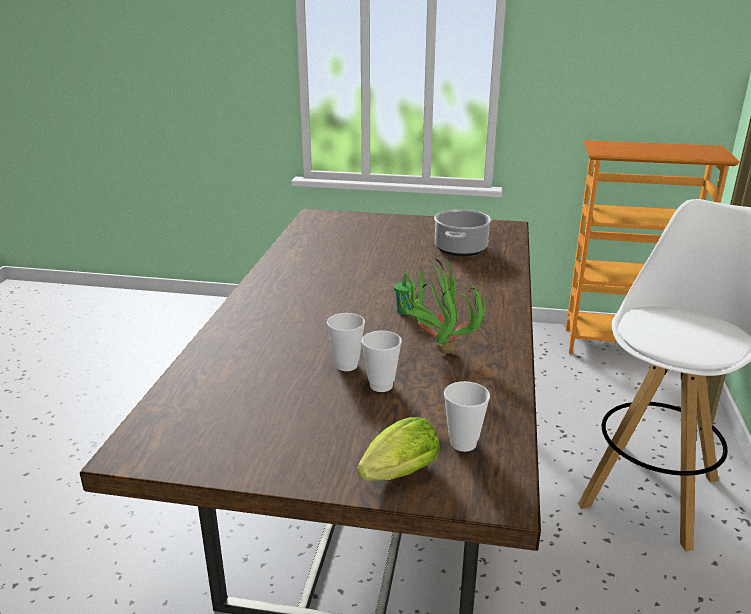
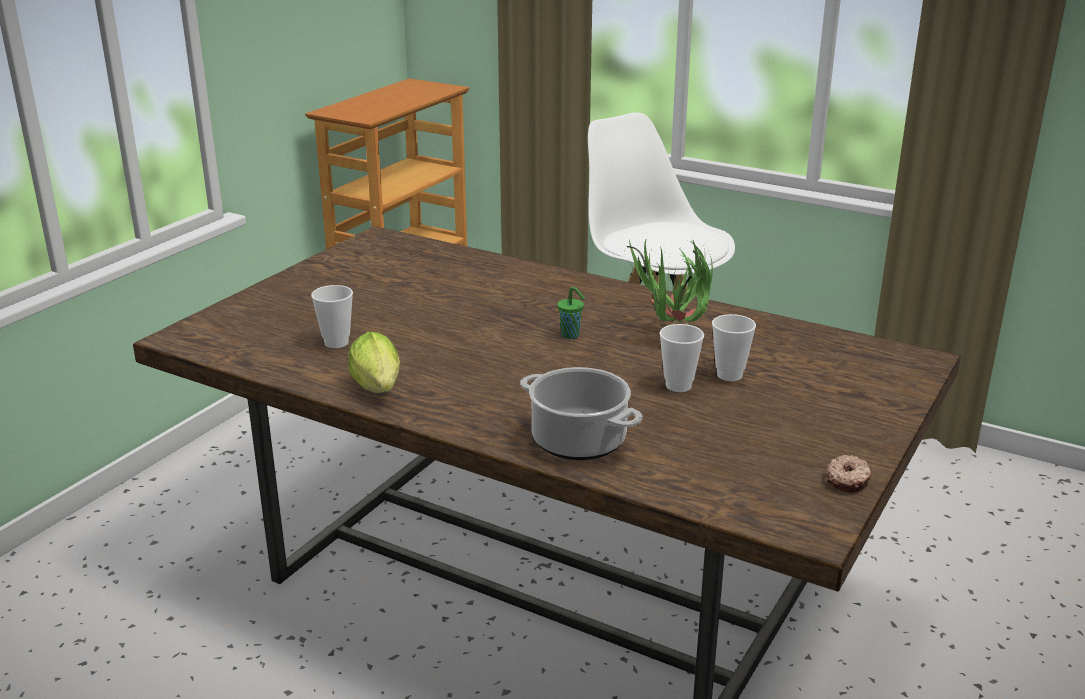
camera: 70 degrees left, 0 degrees up
(215, 464) = (848, 480): none -> donut
(396, 476) = (885, 394): lettuce -> lettuce (379, 390)
(460, 248) = (420, 274): cooking pot -> cooking pot (577, 441)
(463, 443) = (843, 357): cup -> cup (336, 343)

